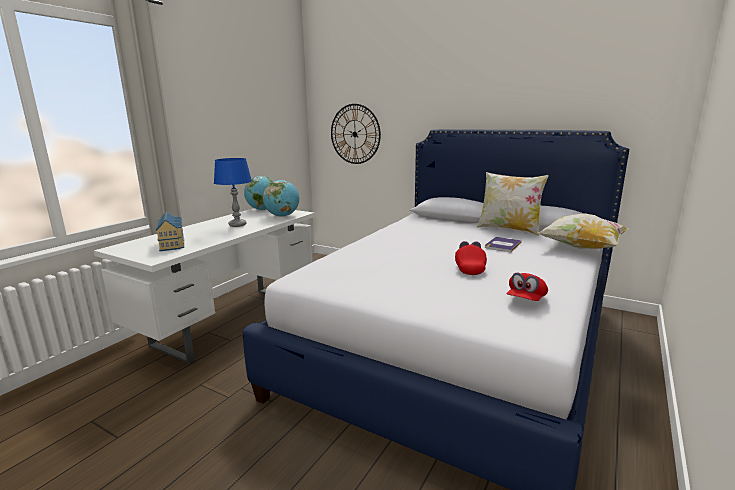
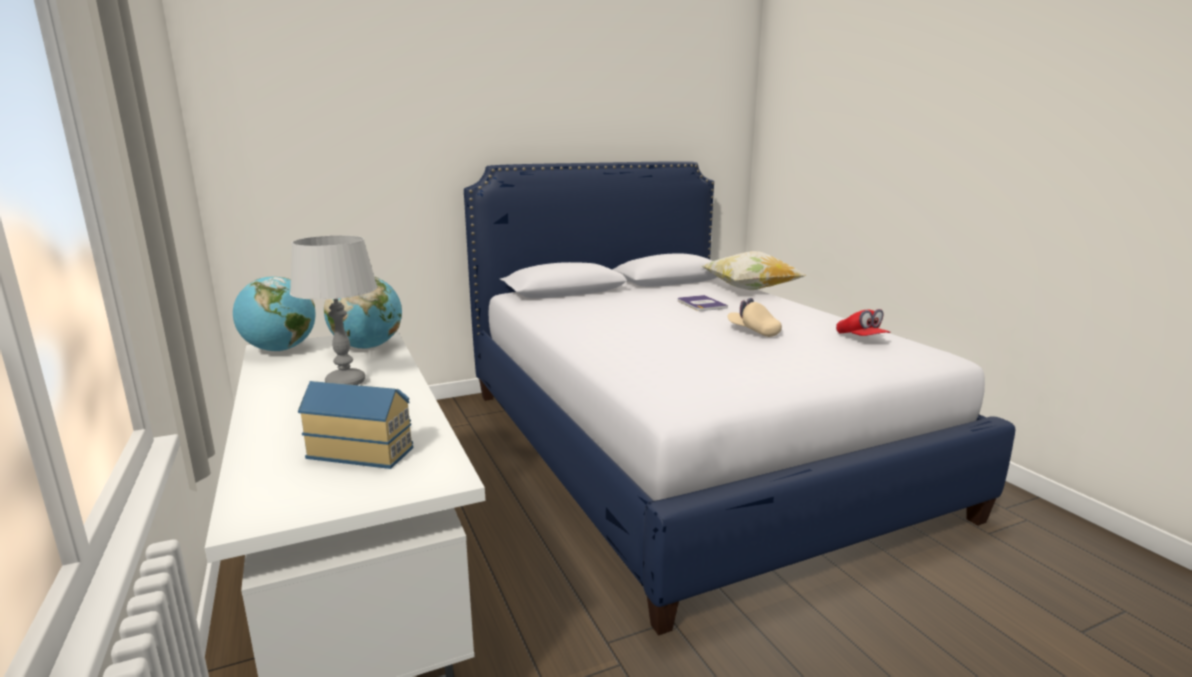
camera: 55 degrees left, 0 degrees up
(237, 225) = (345, 382): blue table lamp -> grey table lamp
(355, 134) = (325, 178): wall clock -> none
(469, 268) = (753, 331): red cap -> beige cap
(509, 229) = (654, 289): pillow -> none

